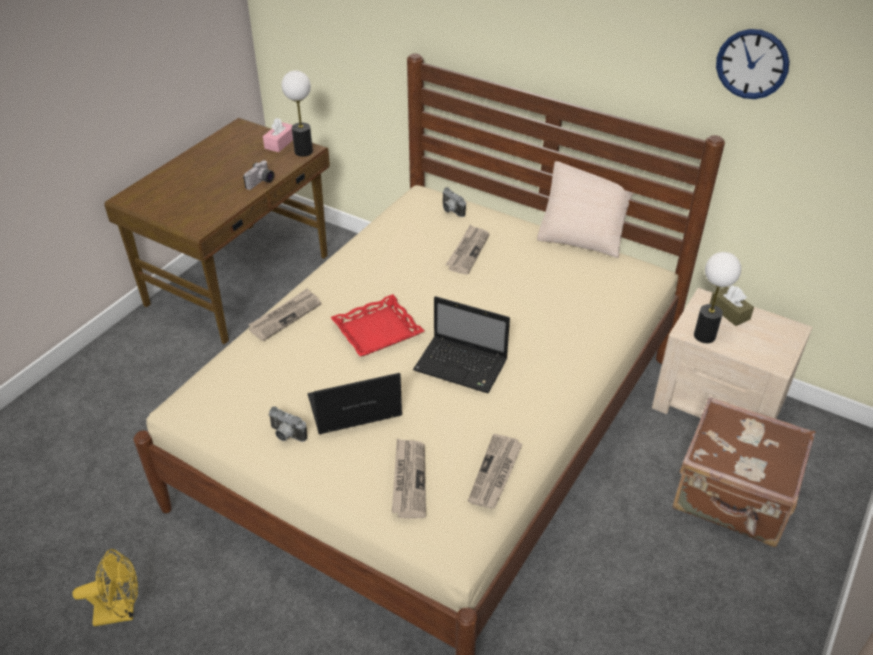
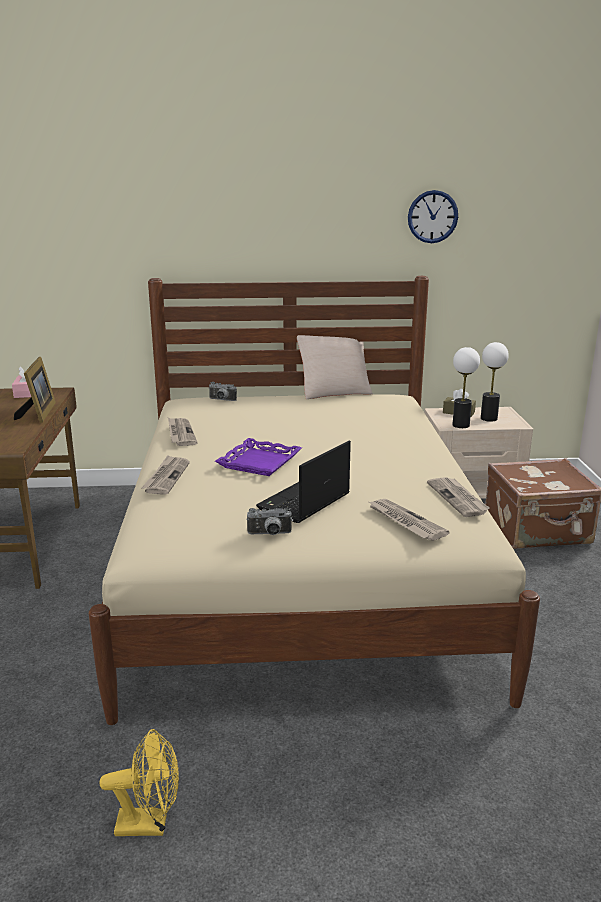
camera: 35 degrees left, 20 degrees down
(121, 612) = (150, 824): yellow fan -> yellow fan turned 45 degrees clockwise
(261, 183) = (39, 413): camera -> picture frame
(303, 151) = (55, 392): table lamp -> table lamp (488, 418)
(377, 331) = (260, 462): red tray -> purple tray
(462, 366) = (352, 460): laptop -> none
(467, 251) = (266, 412): newspaper -> newspaper (180, 433)

